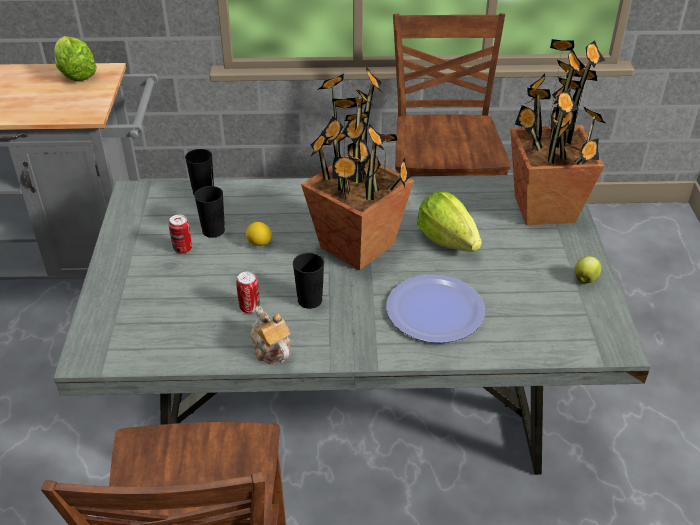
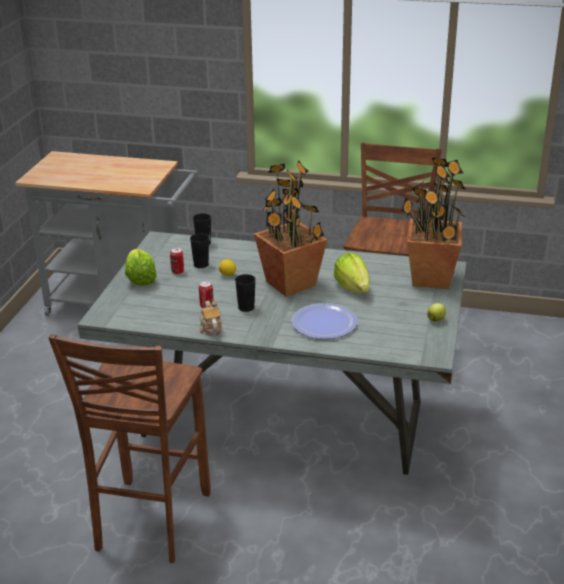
camera: 15 degrees right, 10 degrees down
(76, 74) = (143, 164): lettuce -> lettuce (140, 279)

